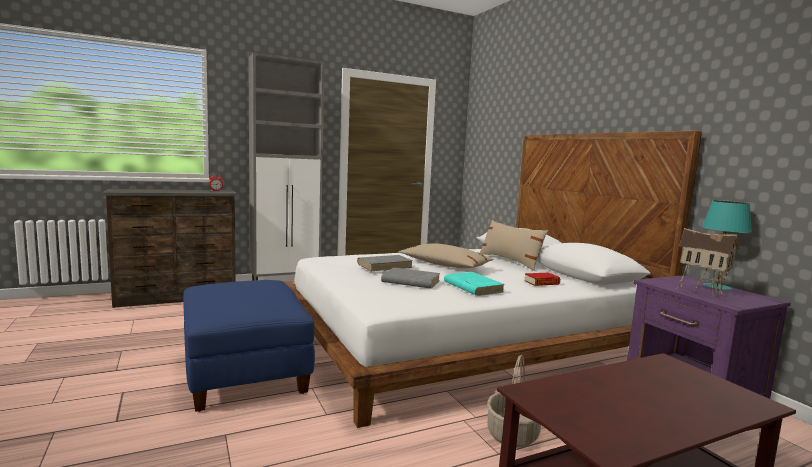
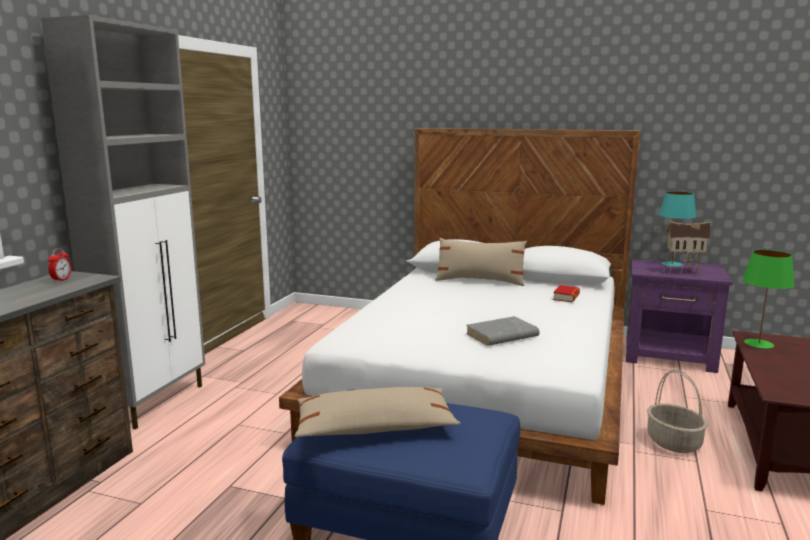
camera: 45 degrees left, 5 degrees up
(385, 265) = (436, 325): grey book -> none
(444, 265) = (463, 305): beige pillow -> beige pillow (374, 427)
(472, 287) = (552, 321): turquoise book -> none
(655, 368) = (759, 343): none -> green table lamp

